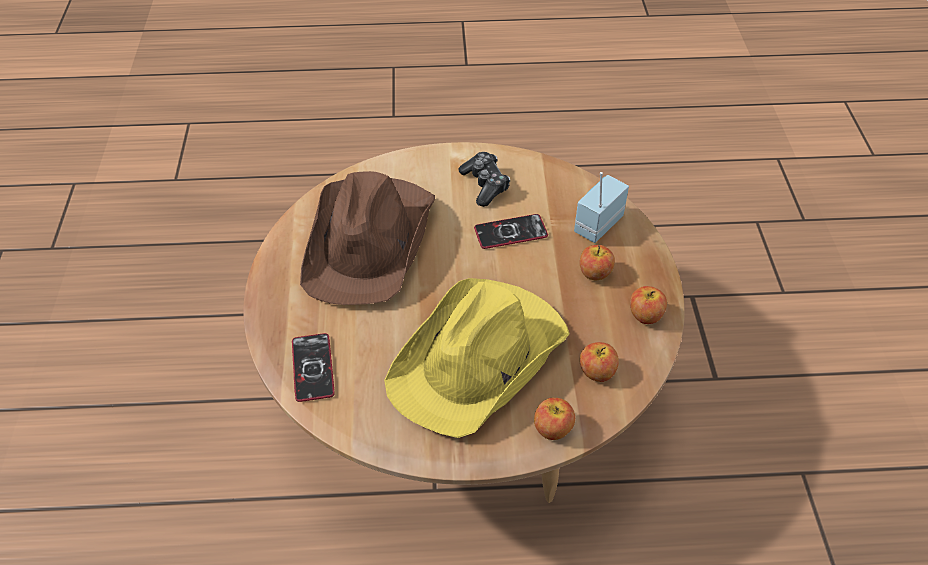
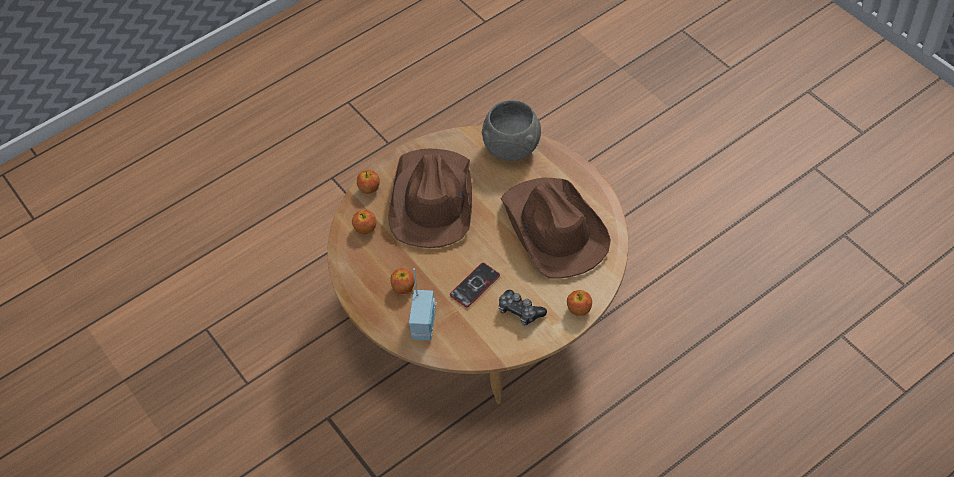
camera: 150 degrees right, 5 degrees up
(312, 368) = (512, 148): phone -> grey bowl
(480, 358) = (432, 200): yellow hat -> brown hat
(645, 315) = (358, 277): apple -> apple (579, 309)

